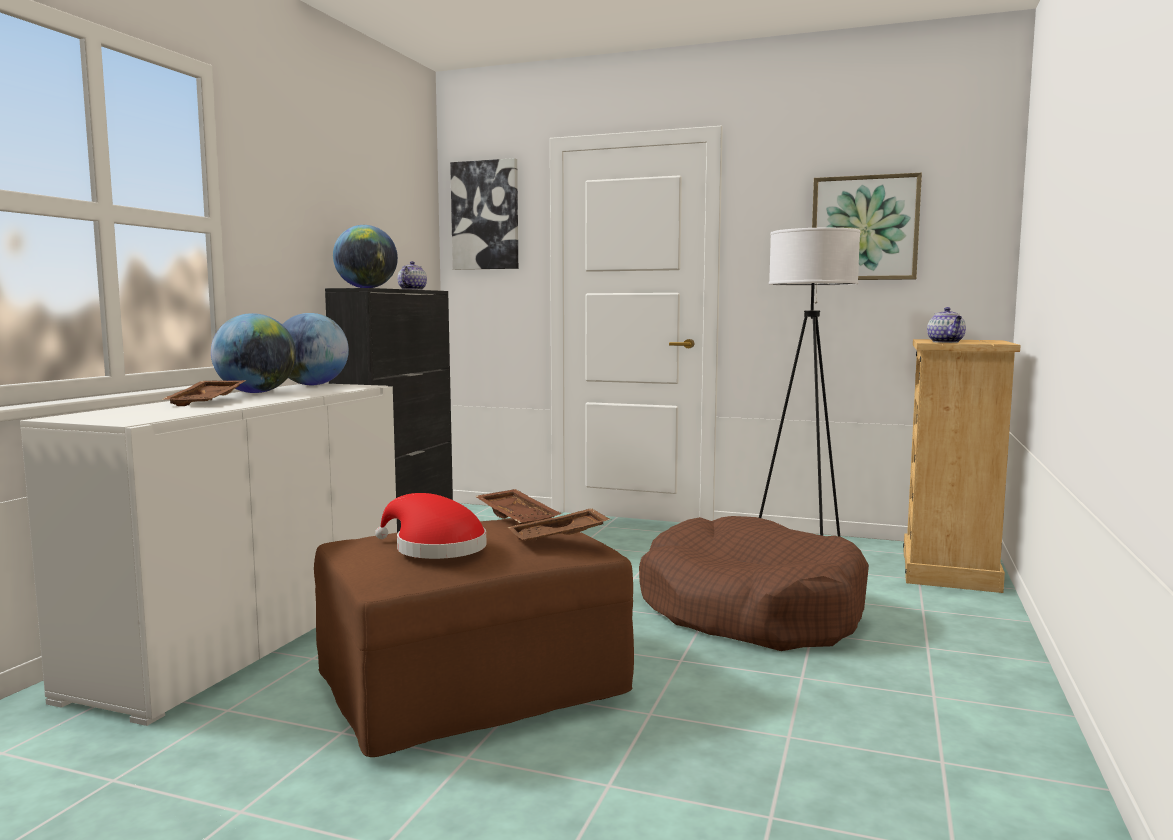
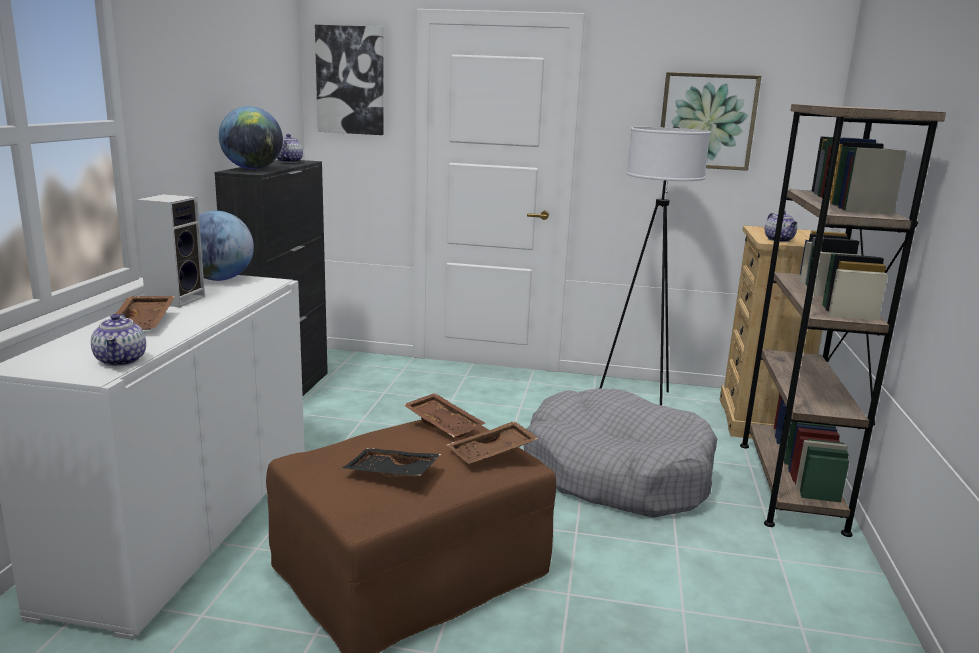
camera: 10 degrees left, 10 degrees up
(161, 416) = (121, 360): none -> teapot
(256, 392) = (176, 299): globe -> speaker
(434, 548) = (391, 474): red hat -> black tray
(750, 611) = (616, 473): brown dog bed -> grey dog bed
(970, 629) = (790, 485): none -> brown bookcase

